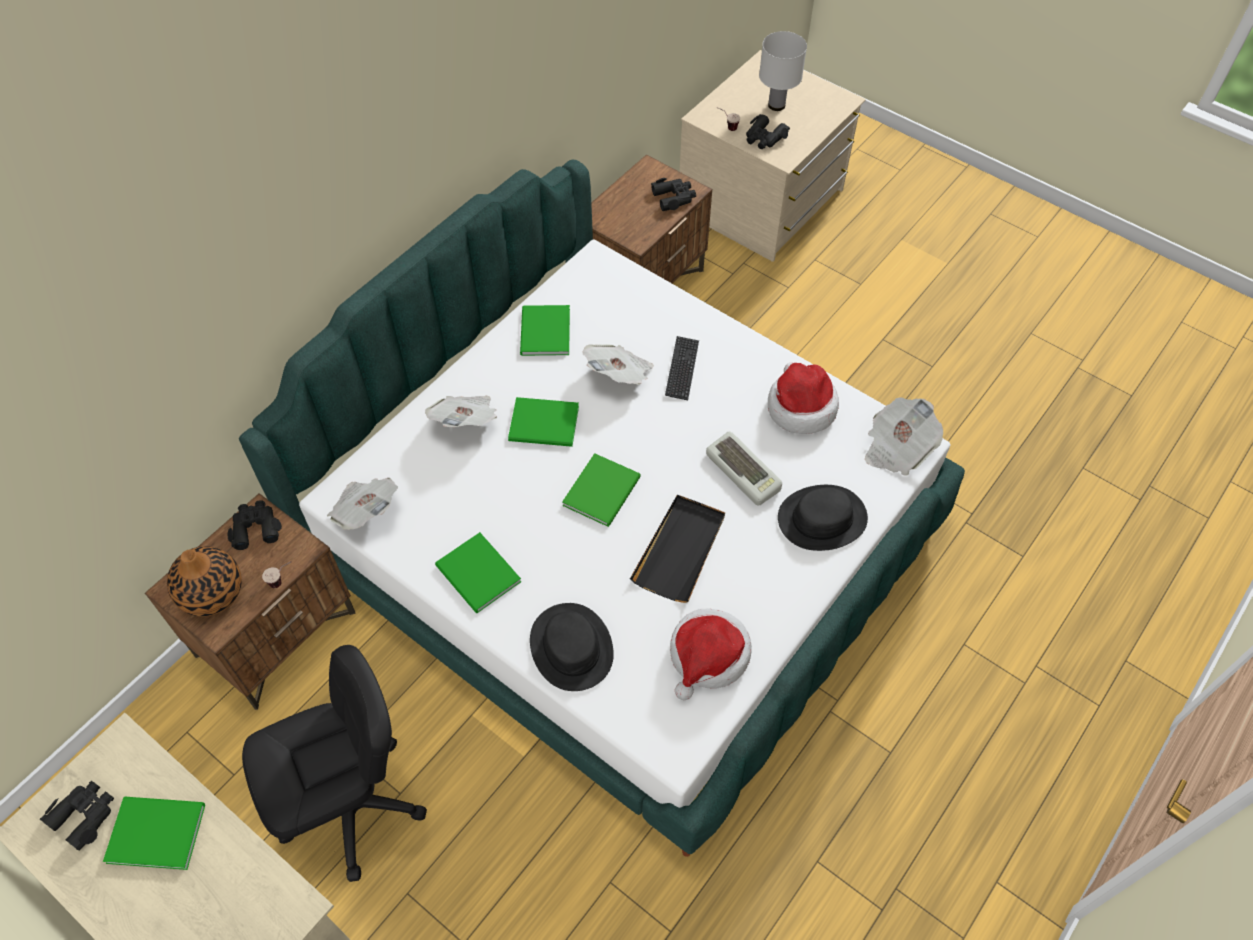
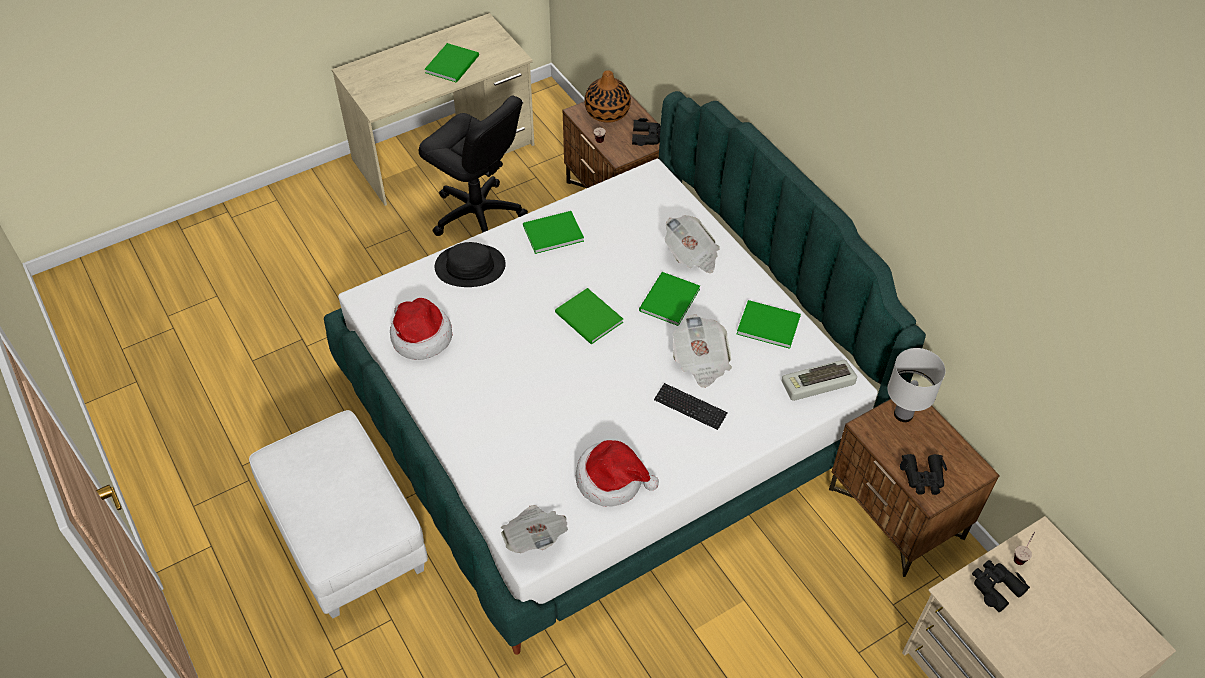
camera: 110 degrees right, 5 degrees down
(84, 815) = (479, 41): black binoculars -> none
(353, 805) = (477, 215): black office chair -> black office chair turned 45 degrees counterclockwise
(366, 511) = (633, 187): newspaper -> none
(680, 550) = (513, 349): black tray -> none
(745, 472) = (563, 414): keyboard -> keyboard (818, 384)
(777, 105) = (1055, 624): white table lamp -> white table lamp (902, 414)
(822, 519) = (493, 450): black hat -> none
(903, 730) = (349, 537): none -> white ottoman

